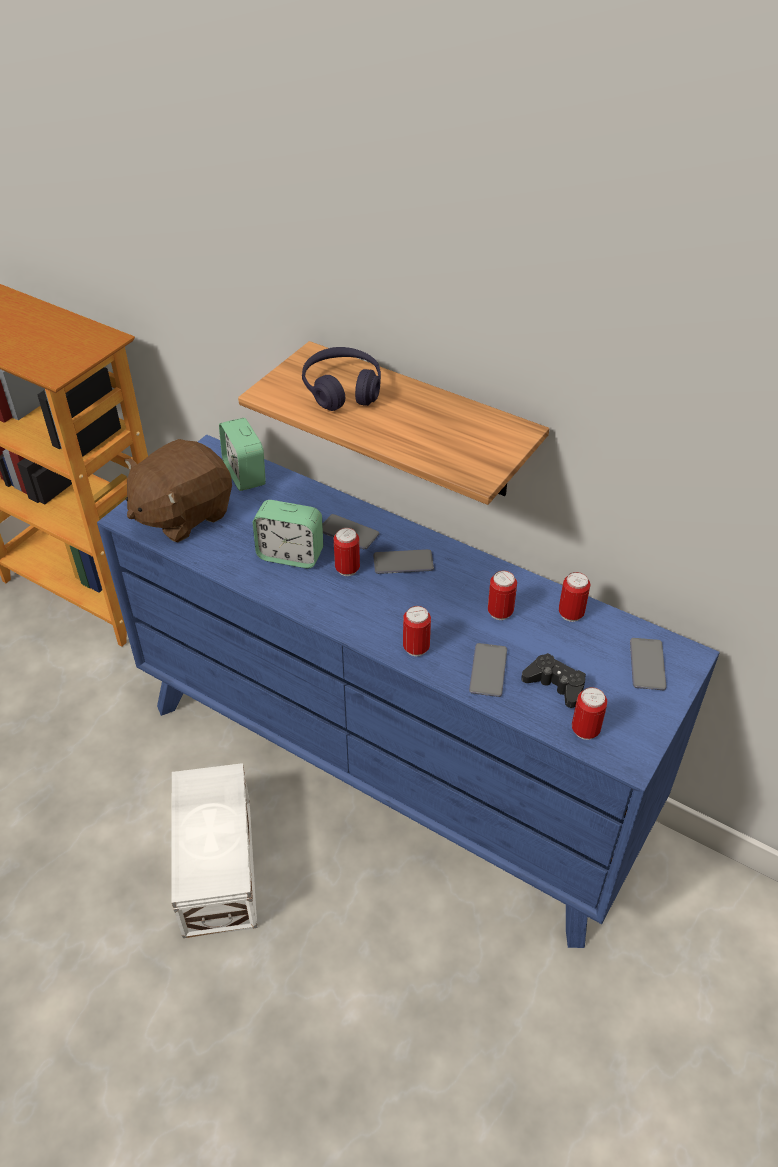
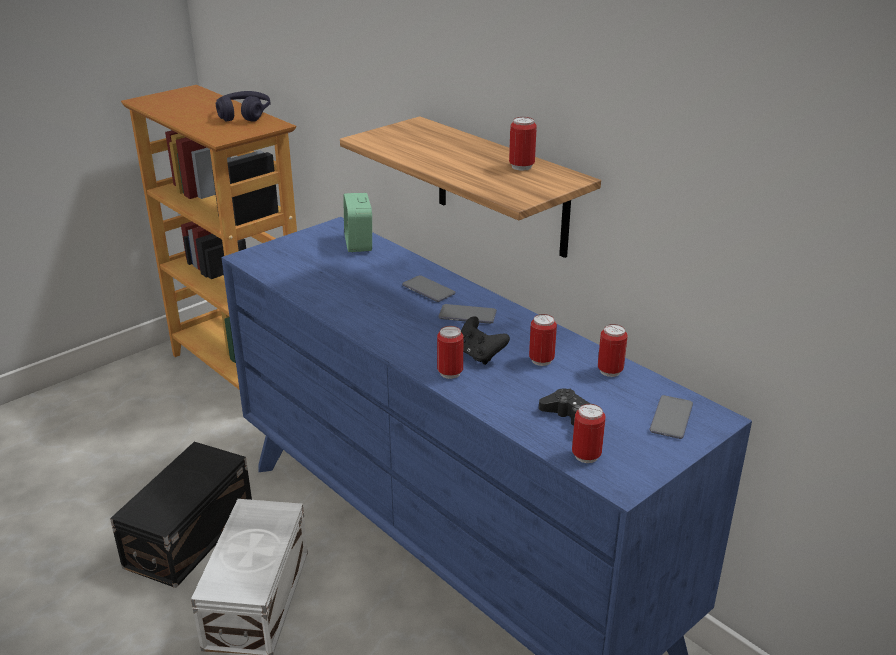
camera: 15 degrees right, 15 degrees down
(119, 806) = (192, 534): none -> black storage box
(182, 514) = (293, 260): brown plush toy -> none
(290, 555) = (370, 297): alarm clock -> none
(342, 390) = (429, 142): purple headphones -> purple headphones (244, 115)
(347, 569) = (415, 312): can -> can (521, 167)
(436, 618) = (479, 355): none -> black game controller
(488, 671) = (510, 398): phone -> none

